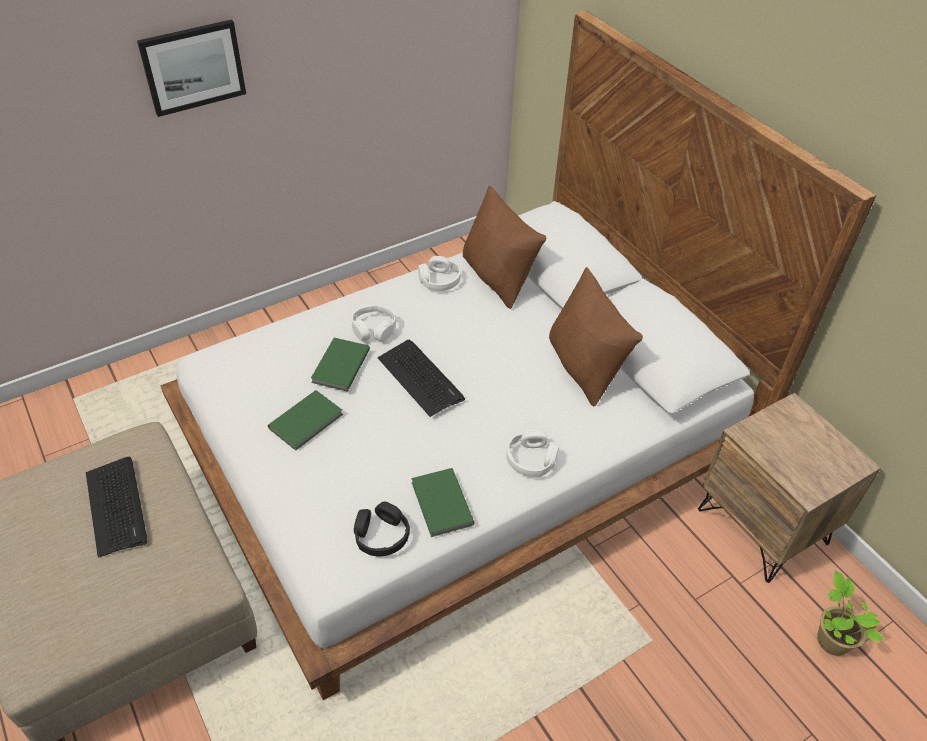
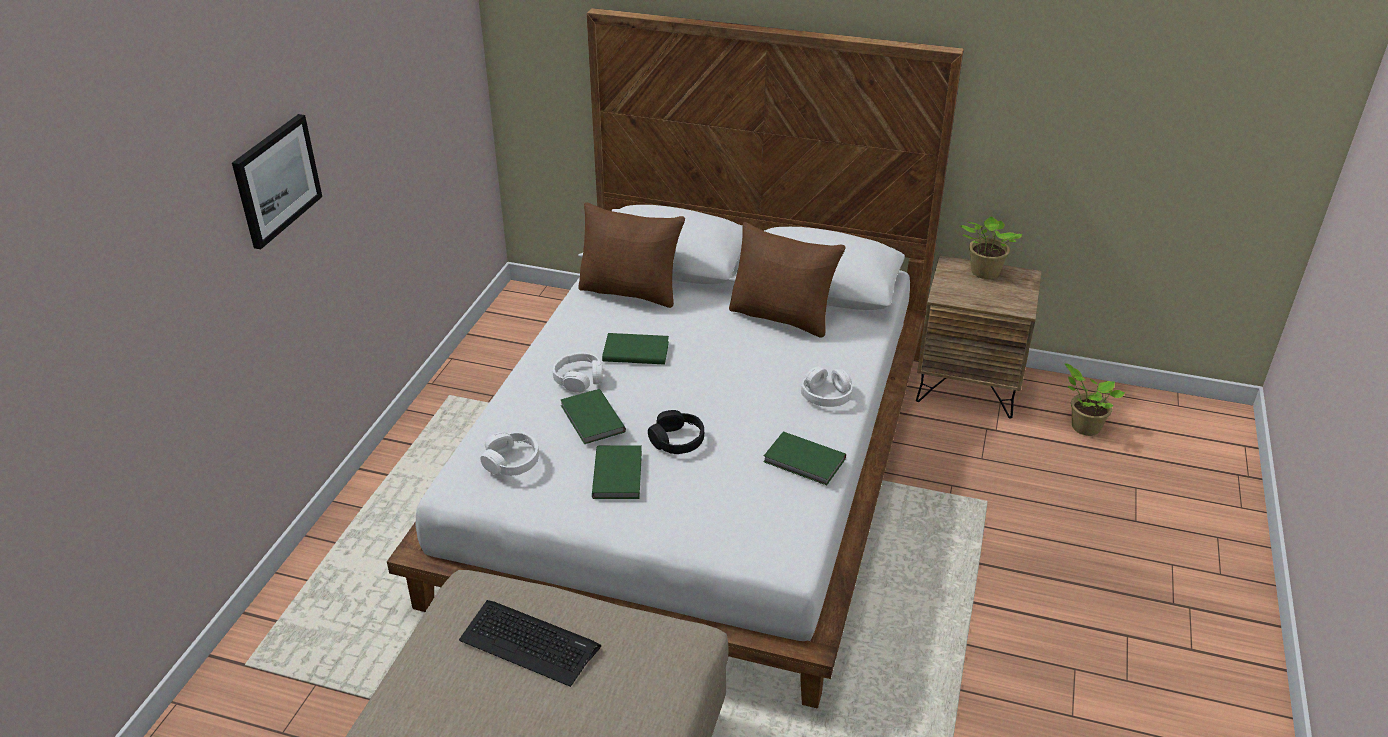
camera: 40 degrees left, 10 degrees down
(381, 535) = (789, 508): black headphones -> black headphones (677, 440)
(420, 378) = (670, 390): keyboard -> none
(438, 329) = (635, 350): none -> green book
(439, 280) = (583, 317): white headphones -> white headphones (511, 461)
(815, 434) = (983, 273): none -> potted plant

